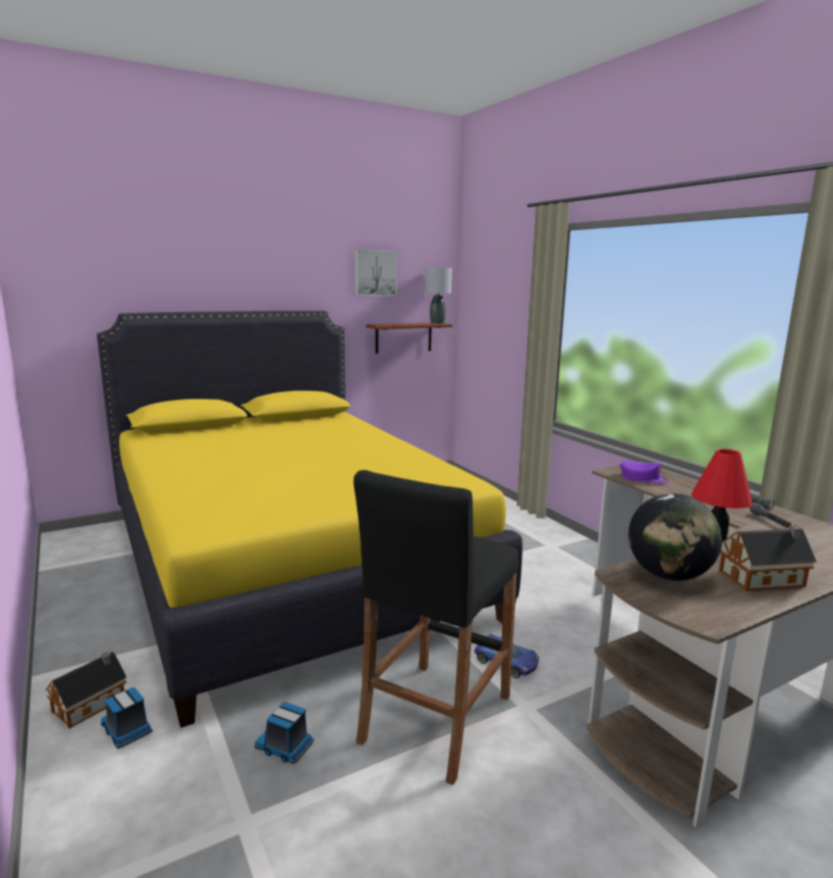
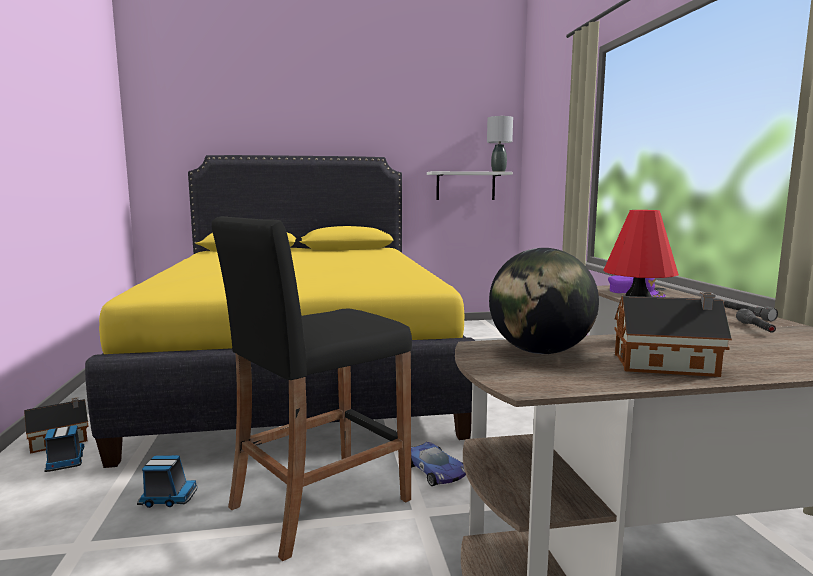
camera: 20 degrees right, 5 degrees down
(285, 747) = (167, 498): toy truck -> toy truck turned 135 degrees clockwise
(375, 273) = (436, 124): picture -> none
(403, 337) = (465, 186): brown shelf -> white shelf

